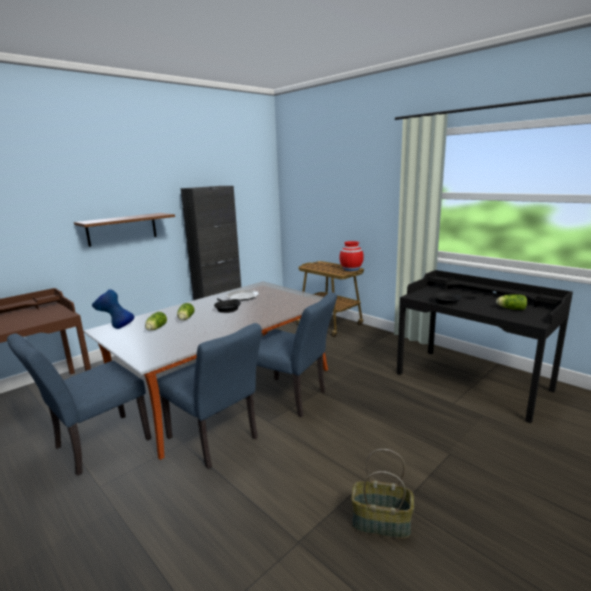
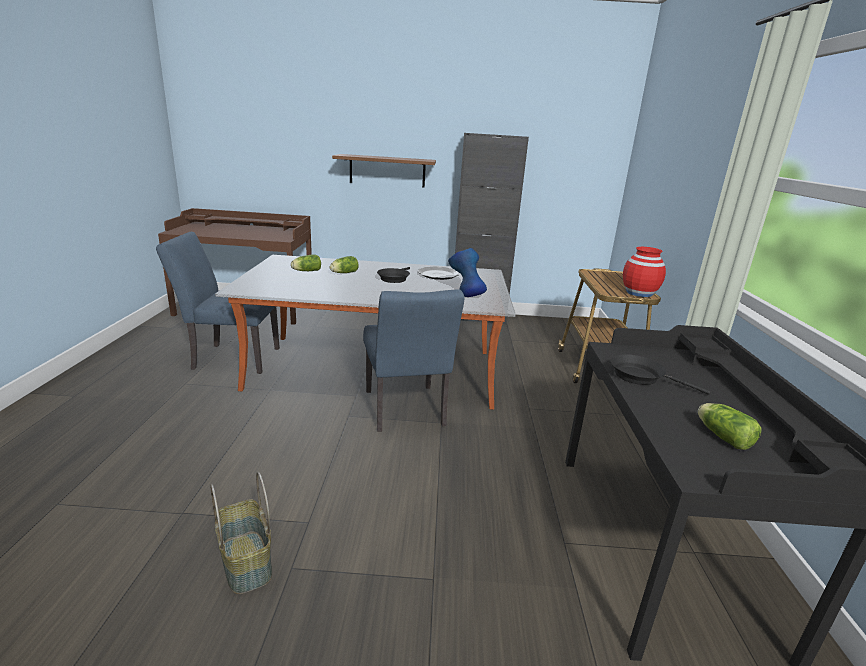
camera: 45 degrees right, 5 degrees up
(116, 327) = (290, 260): blue vase -> blue vase (465, 295)
(216, 441) = (288, 403): blue chair -> none

